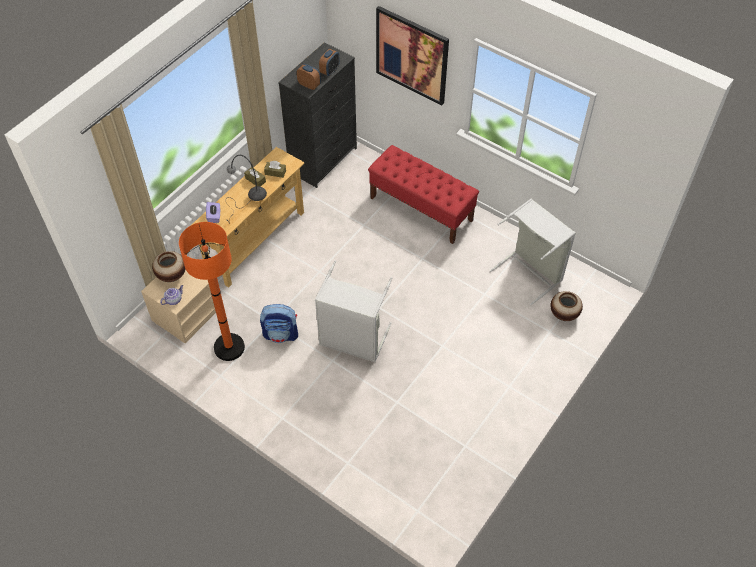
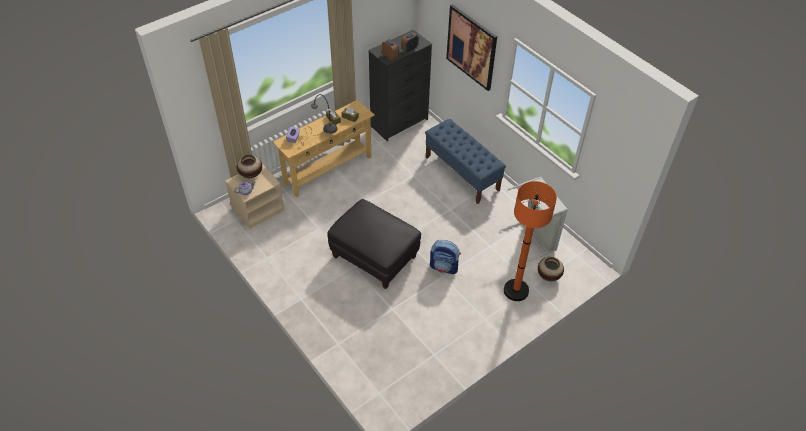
camera: 15 degrees right, 5 degrees down
(229, 347) = (280, 239): orange floor lamp -> orange floor lamp (516, 290)
(281, 334) = (322, 239): backpack -> backpack (444, 267)
(352, 340) = (374, 256): grey laundry basket -> black ottoman
(421, 209) = (462, 174): red bench -> blue bench

